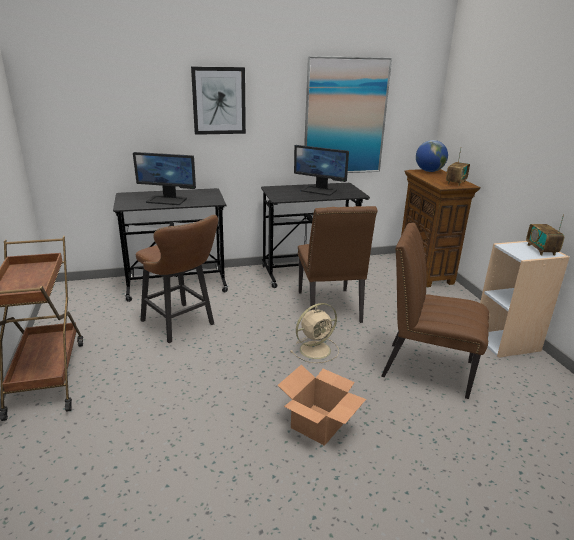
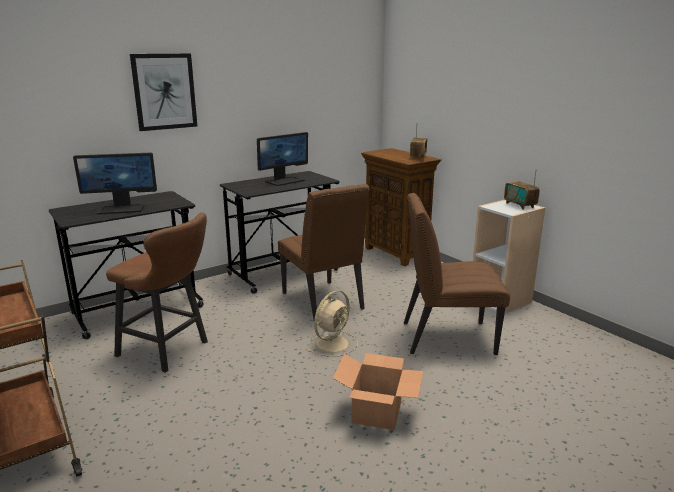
camera: 20 degrees left, 5 degrees down
(319, 190) = (284, 181): monitor -> monitor turned 45 degrees counterclockwise
(345, 117) = (297, 103): picture -> none
(429, 171) = (385, 151): globe -> none

